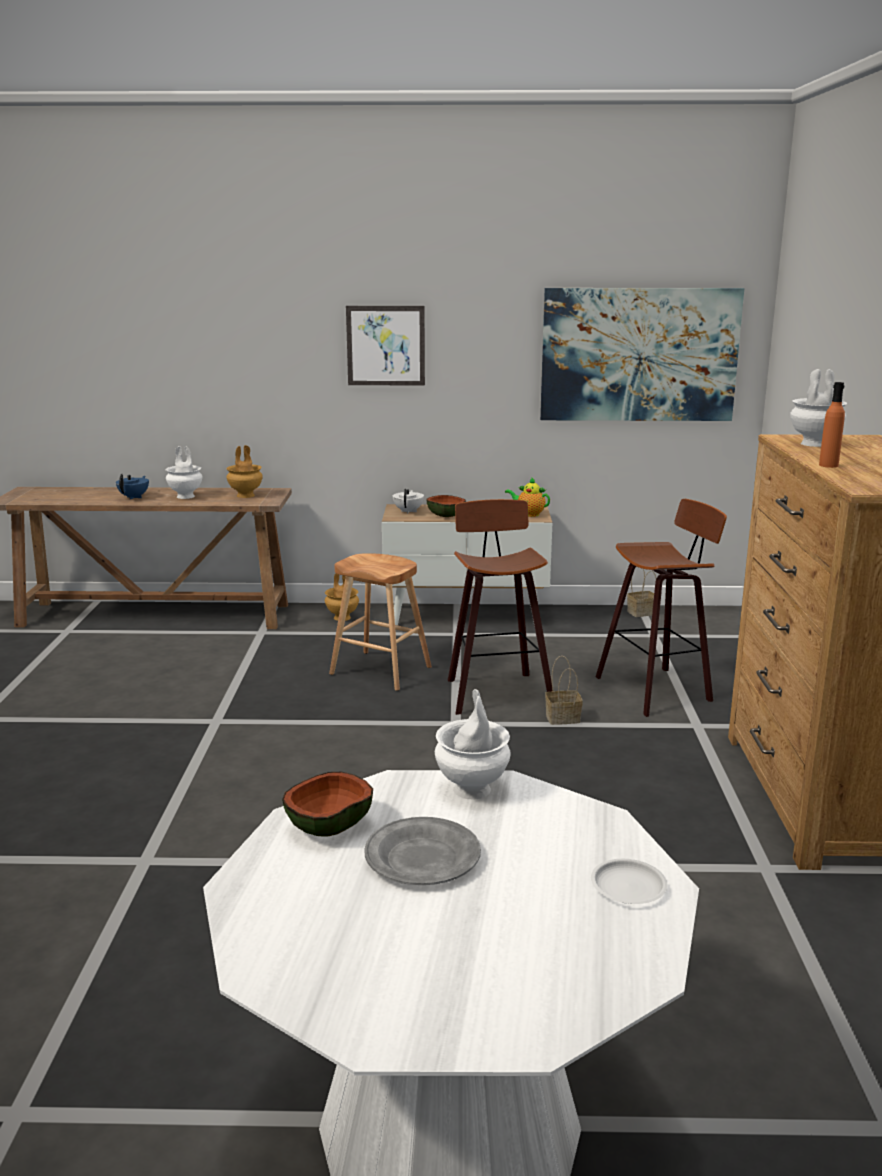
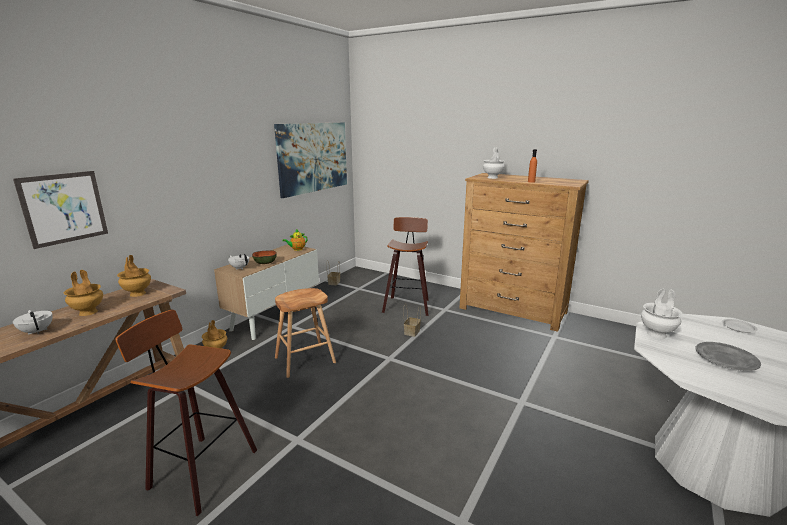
camera: 60 degrees left, 0 degrees up
(134, 497) = (37, 331): blue teapot -> white teapot
(186, 496) = (88, 312): white vase -> brown vase
(329, 827) = (700, 374): bowl -> none
(385, 345) = (198, 165): picture -> picture (64, 208)
(495, 691) = (368, 338): stool -> stool (199, 470)

